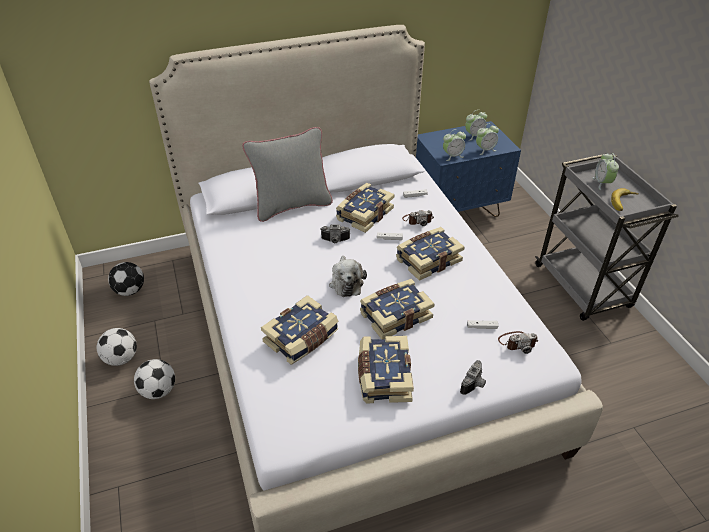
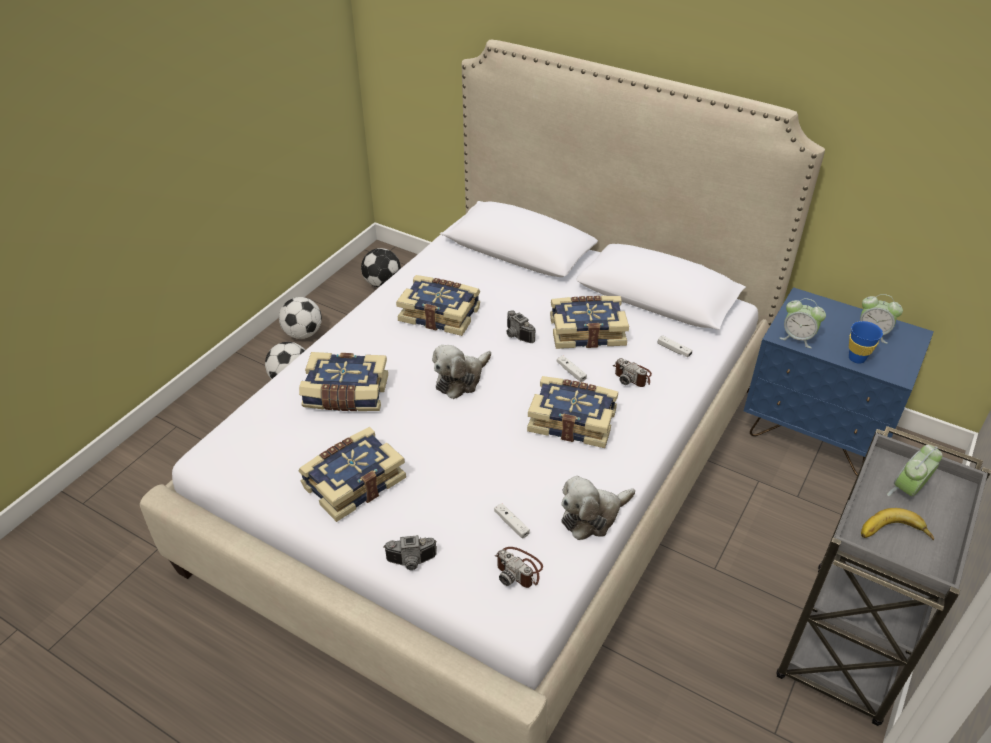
camera: 50 degrees right, 0 degrees up
(292, 206) = (532, 276): grey pillow -> none
(395, 315) = (452, 442): book -> book (440, 314)
(485, 150) = (856, 358): alarm clock -> blue cup
(504, 294) = (593, 516): none -> plush toy

